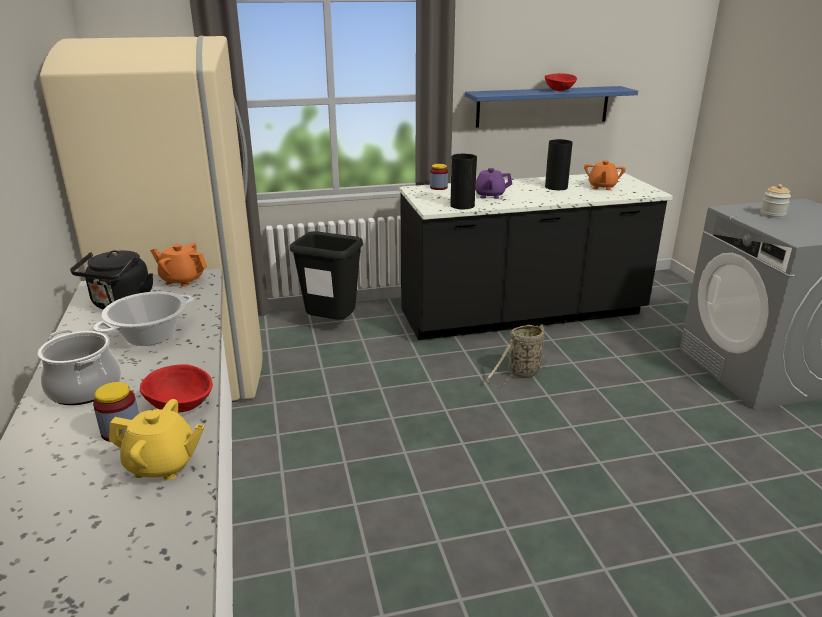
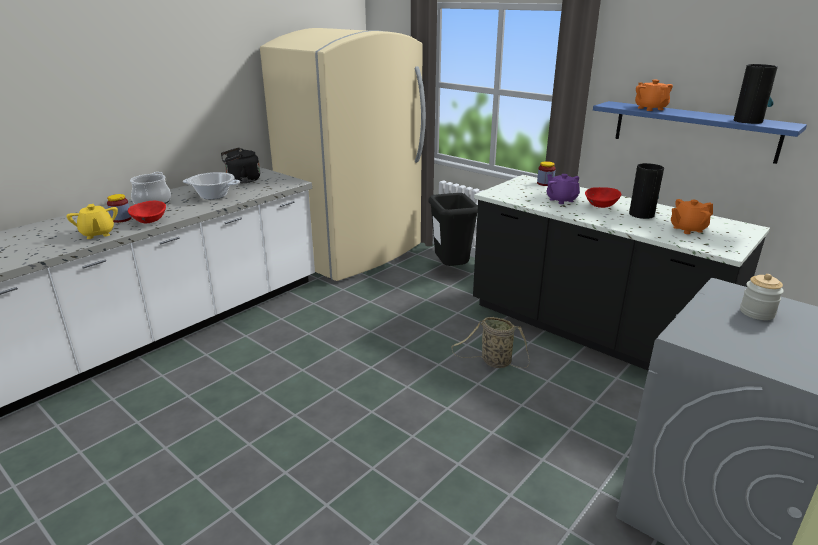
camera: 55 degrees right, 0 degrees up
(182, 280) = (284, 180): orange teapot -> orange teapot (650, 108)
(462, 205) = (518, 198): vase -> vase (748, 121)
(559, 90) = (699, 115): red bowl -> red bowl (601, 206)

